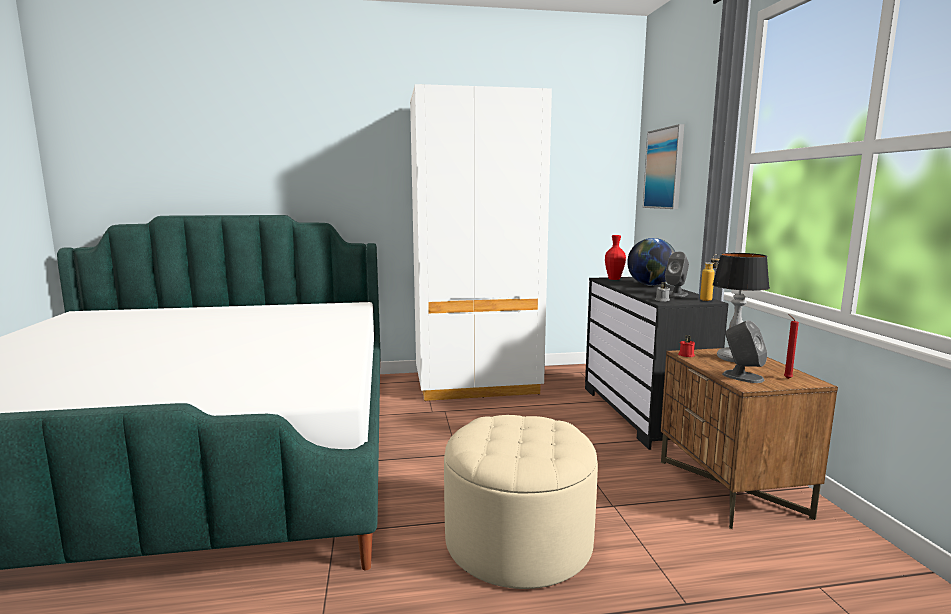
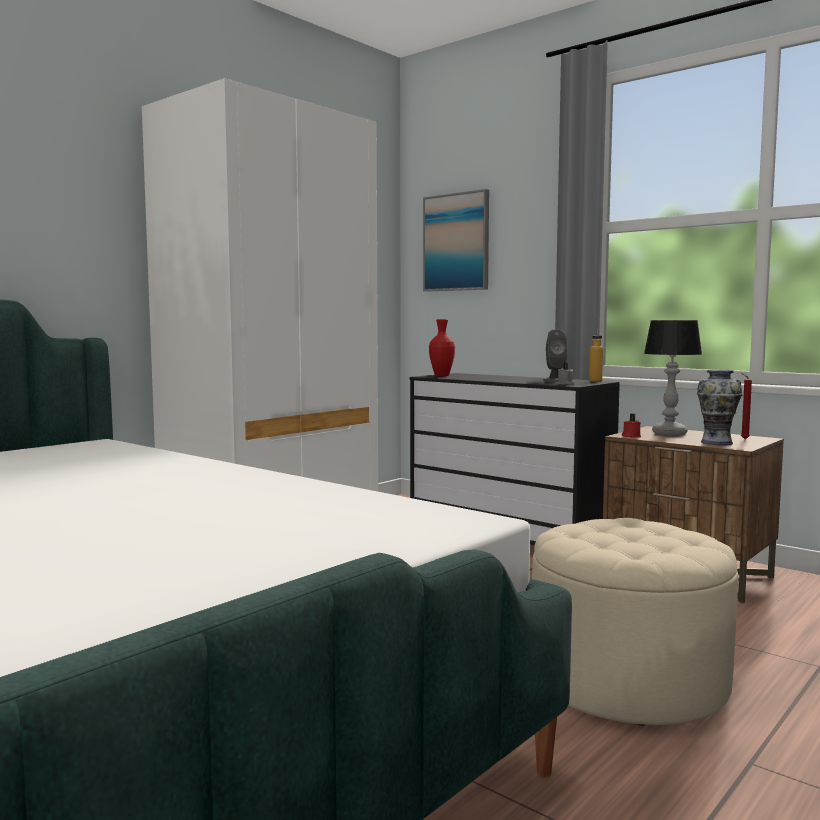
camera: 40 degrees left, 5 degrees down
(650, 285) = (498, 377): globe -> none
(742, 376) = (716, 442): grey speaker -> vase

